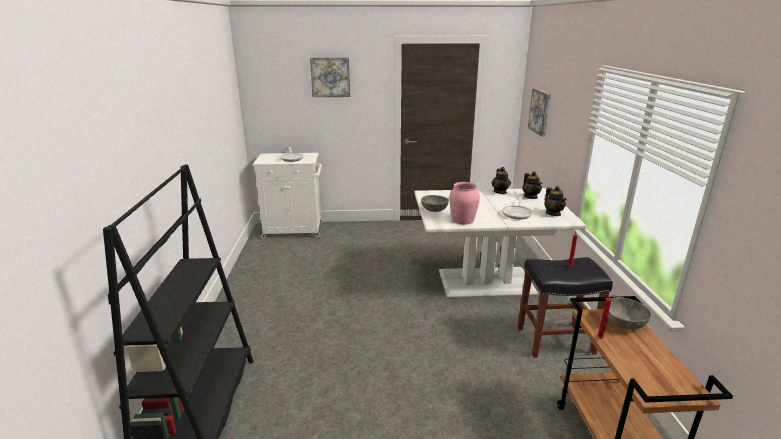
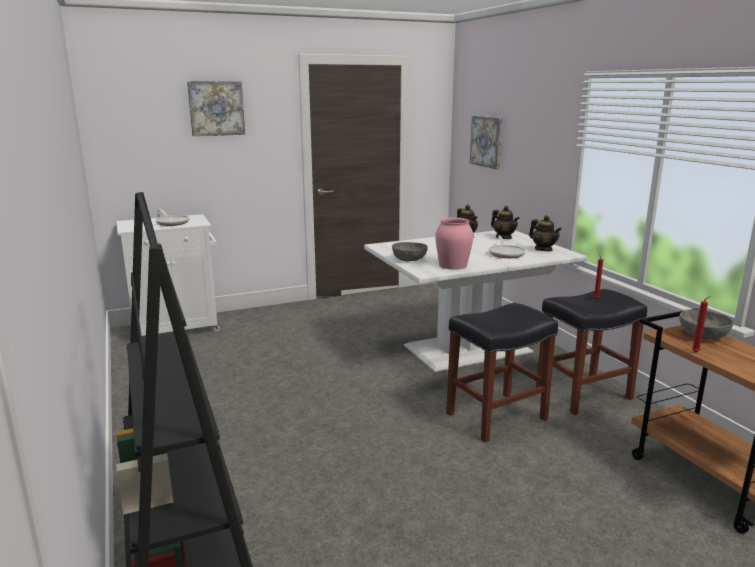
camera: 20 degrees left, 5 degrees down
(469, 345) = (496, 417): none -> black stool

